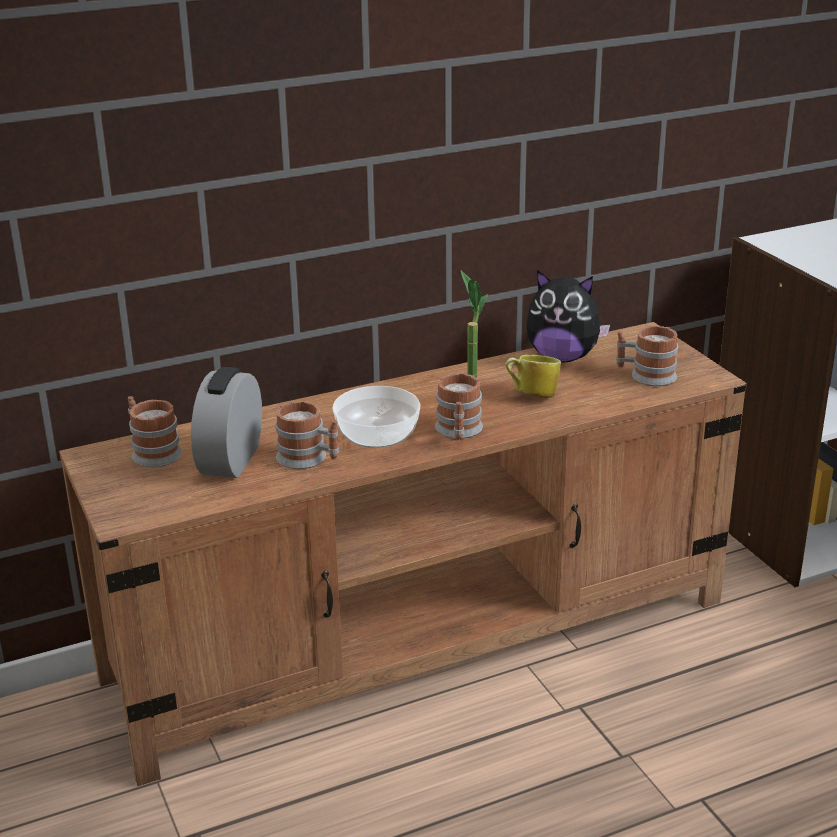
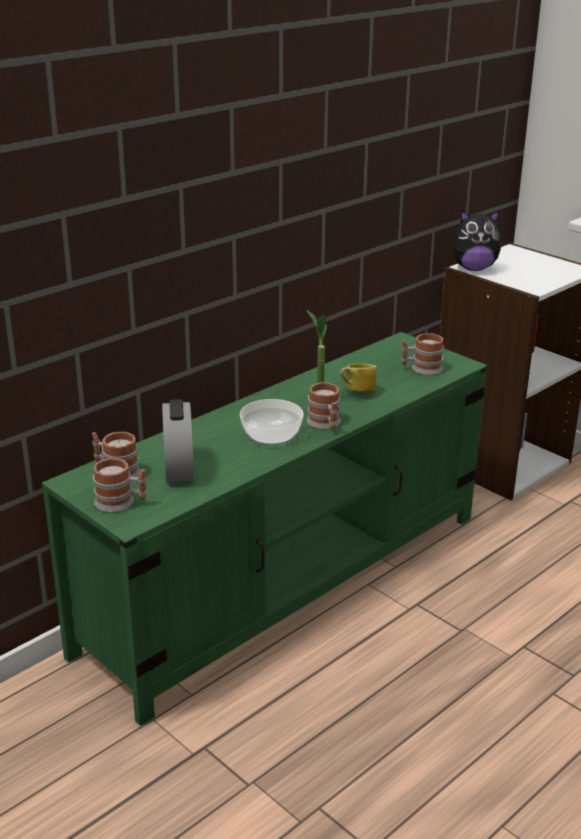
camera: 20 degrees left, 0 degrees up
(309, 459) = (235, 459): mug -> mug (121, 503)
(422, 640) = (288, 581): brown tv stand -> green tv stand
(563, 357) = (359, 363): plush toy -> plush toy (473, 268)

